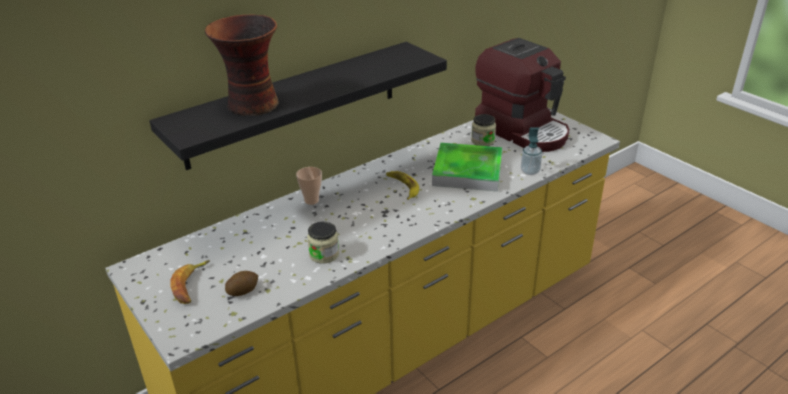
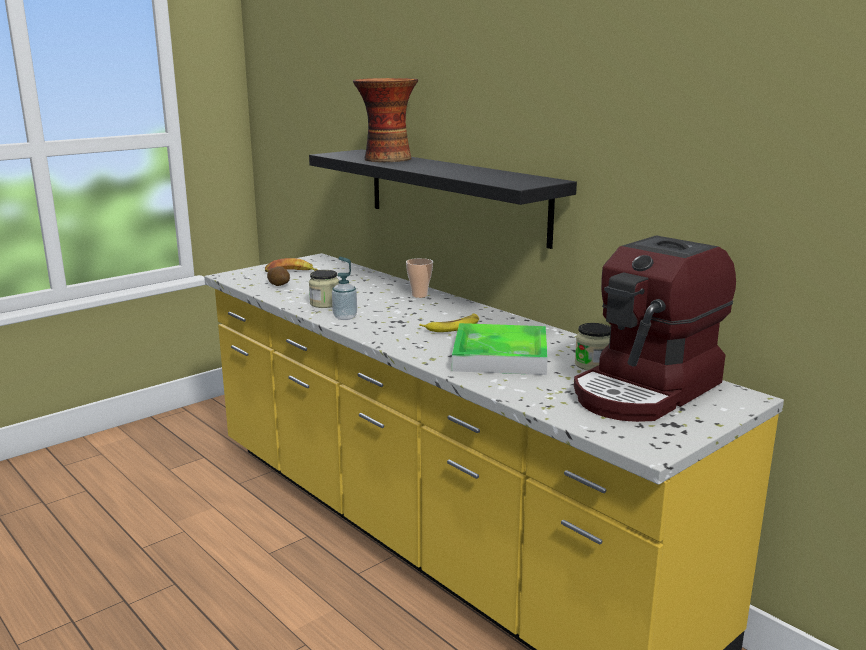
camera: 85 degrees right, 15 degrees down
(530, 171) = (512, 391): soap dispenser -> soap dispenser (345, 317)

